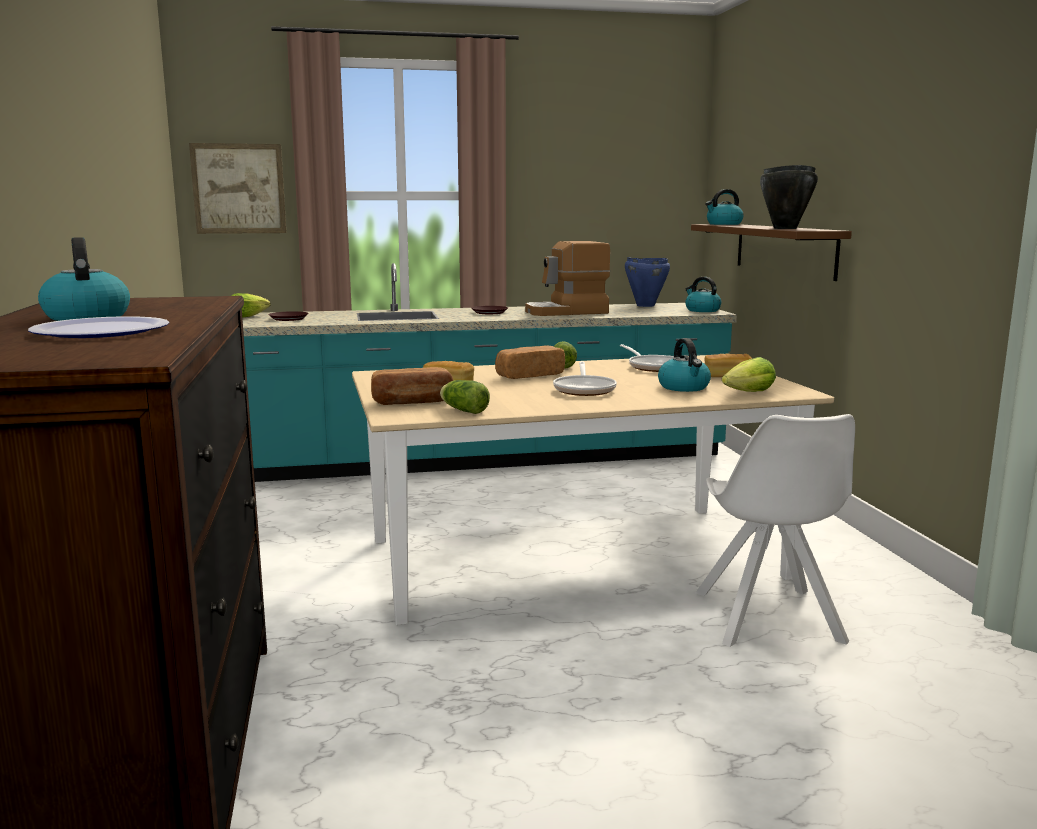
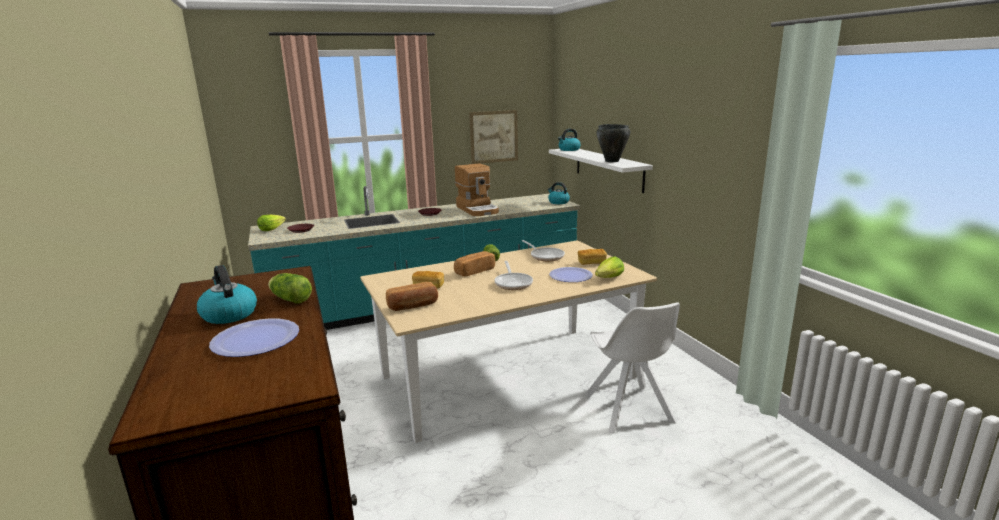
camera: 10 degrees left, 5 degrees up
(239, 189) = (254, 141): picture -> picture (494, 136)
(463, 410) = (447, 311): lettuce -> lettuce (289, 299)
(567, 312) = (478, 210): coffee machine -> coffee machine turned 90 degrees counterclockwise
(645, 305) = (522, 199): blue cooking pot -> none
(684, 387) = (570, 276): kettle -> plate
(784, 249) = (608, 168): brown shelf -> white shelf

